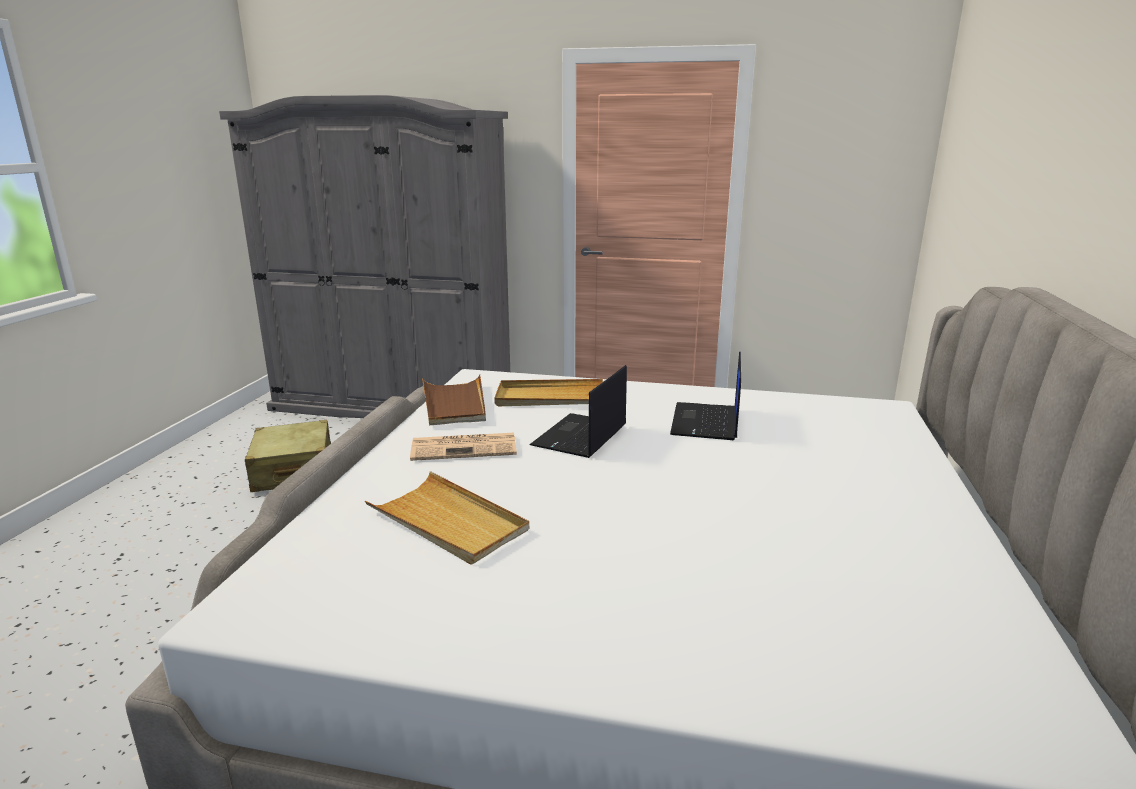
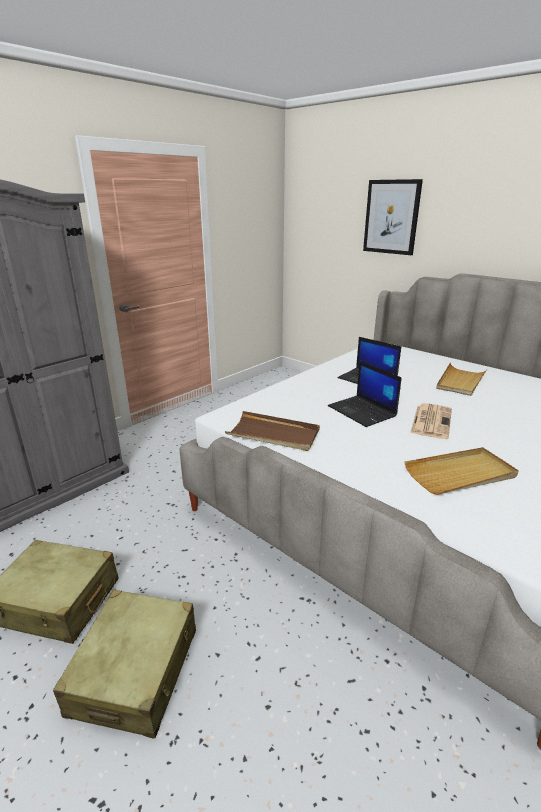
camera: 60 degrees left, 5 degrees up
(233, 529) = (135, 671): none -> beige suitcase
(465, 447) = (353, 447): newspaper -> newspaper (431, 421)
(549, 397) = (291, 404): beige tray -> beige tray (460, 381)
(1014, 157) = (391, 217): none -> picture

